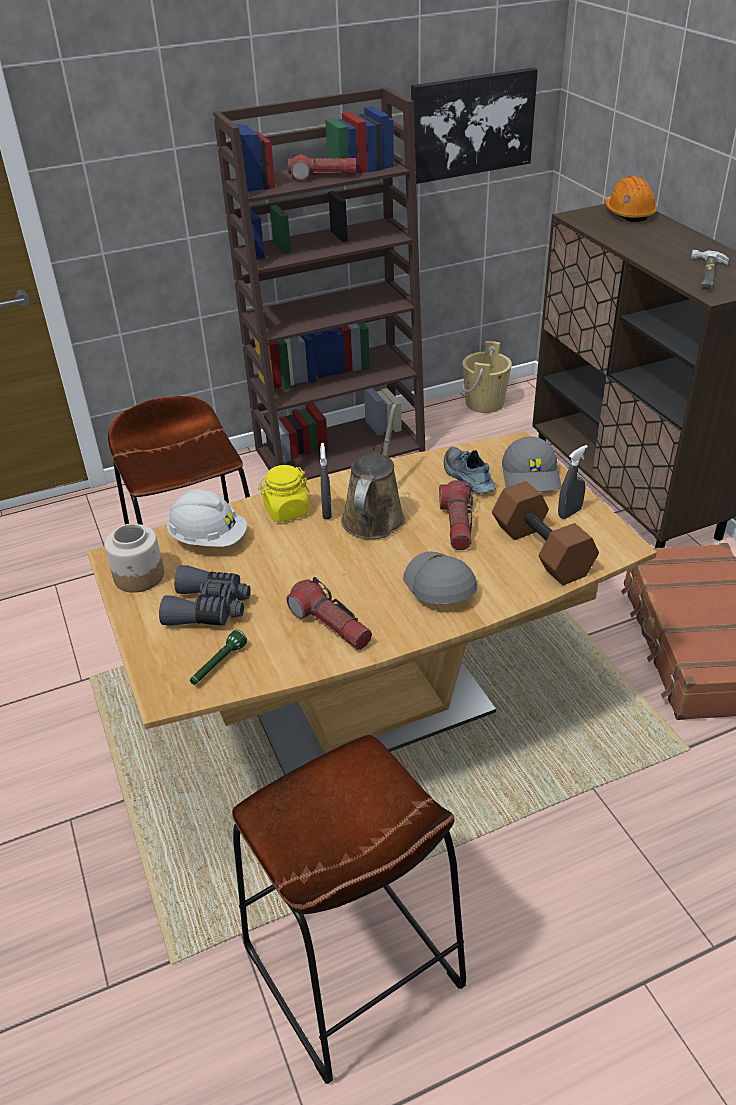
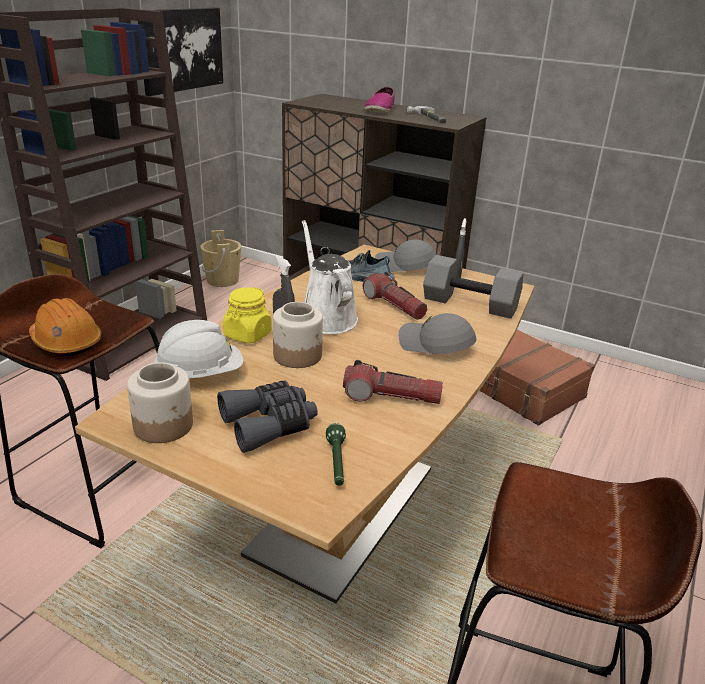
camera: 40 degrees left, 10 degrees down
(303, 549) = (298, 356): none -> jar
(322, 176) = (95, 77): flashlight -> none
(375, 515) = (326, 317): brown watering can -> white watering can
(532, 476) = (404, 267): grey cap -> grey cap turned 150 degrees clockwise
(539, 550) = (468, 304): brown dumbbell -> grey dumbbell
(628, 213) = (332, 99): orange hard hat -> orange hard hat (66, 342)
(660, 247) = (380, 110): none -> shoe

